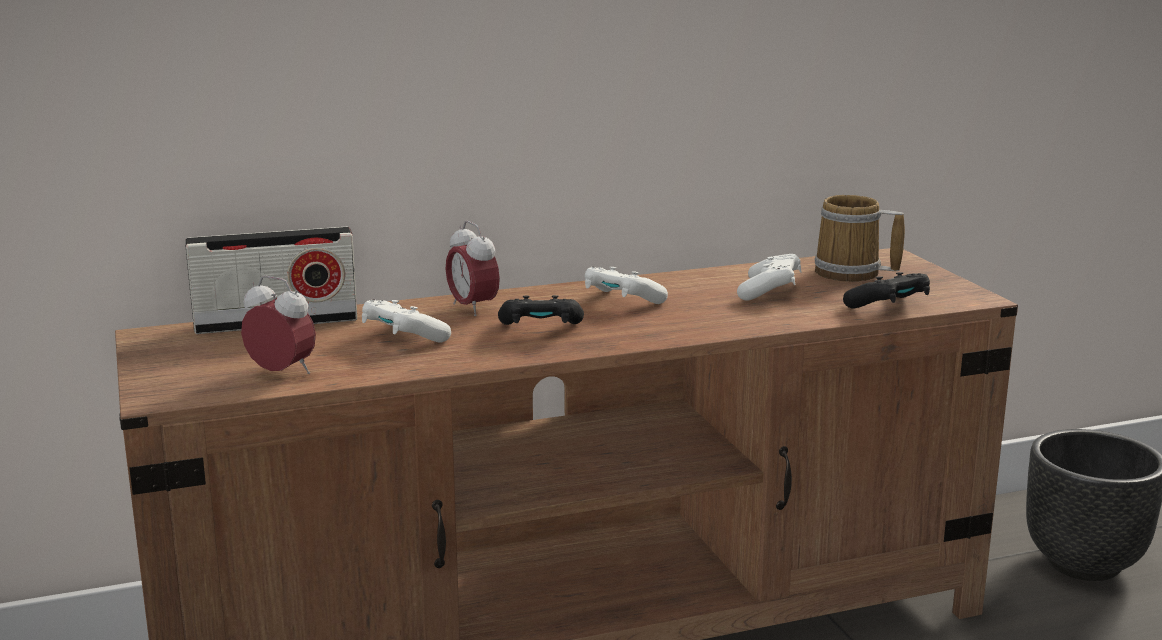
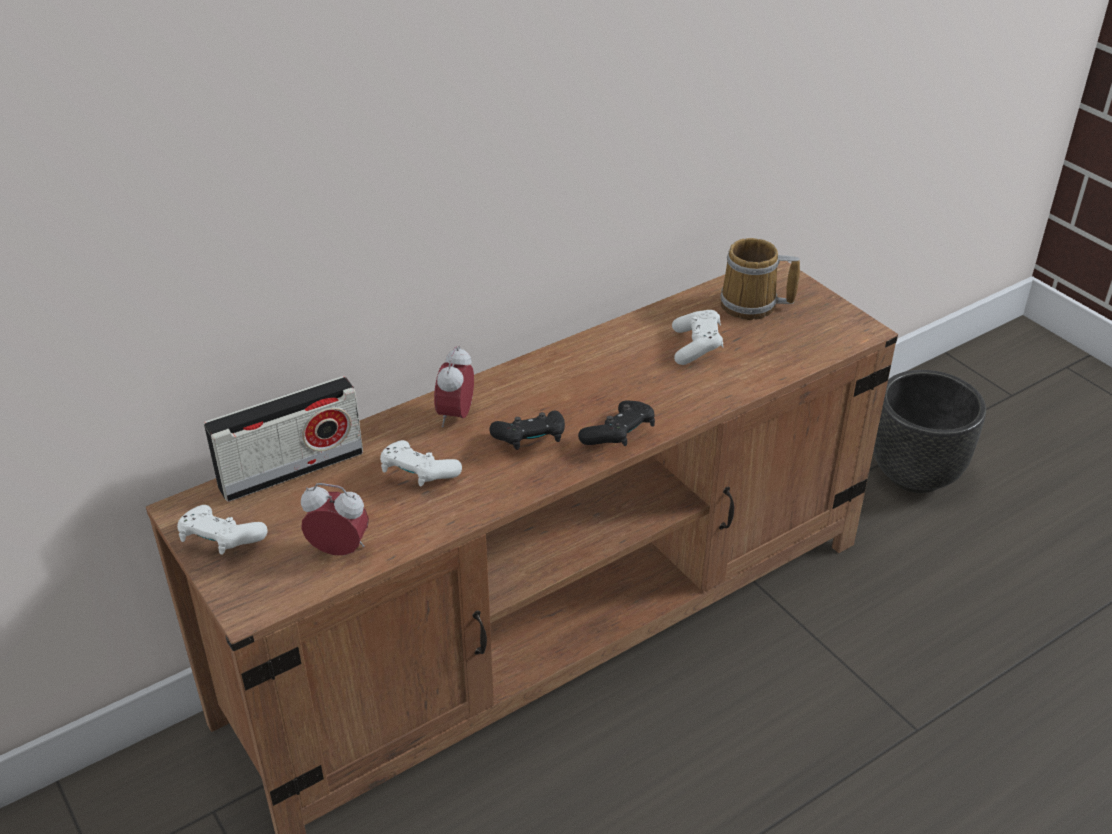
camera: 15 degrees left, 20 degrees up
(473, 308) = (456, 415): alarm clock -> alarm clock turned 60 degrees clockwise
(621, 302) = (579, 383): white game controller -> white game controller (221, 541)
(889, 307) = (801, 356): black game controller -> black game controller (619, 436)

